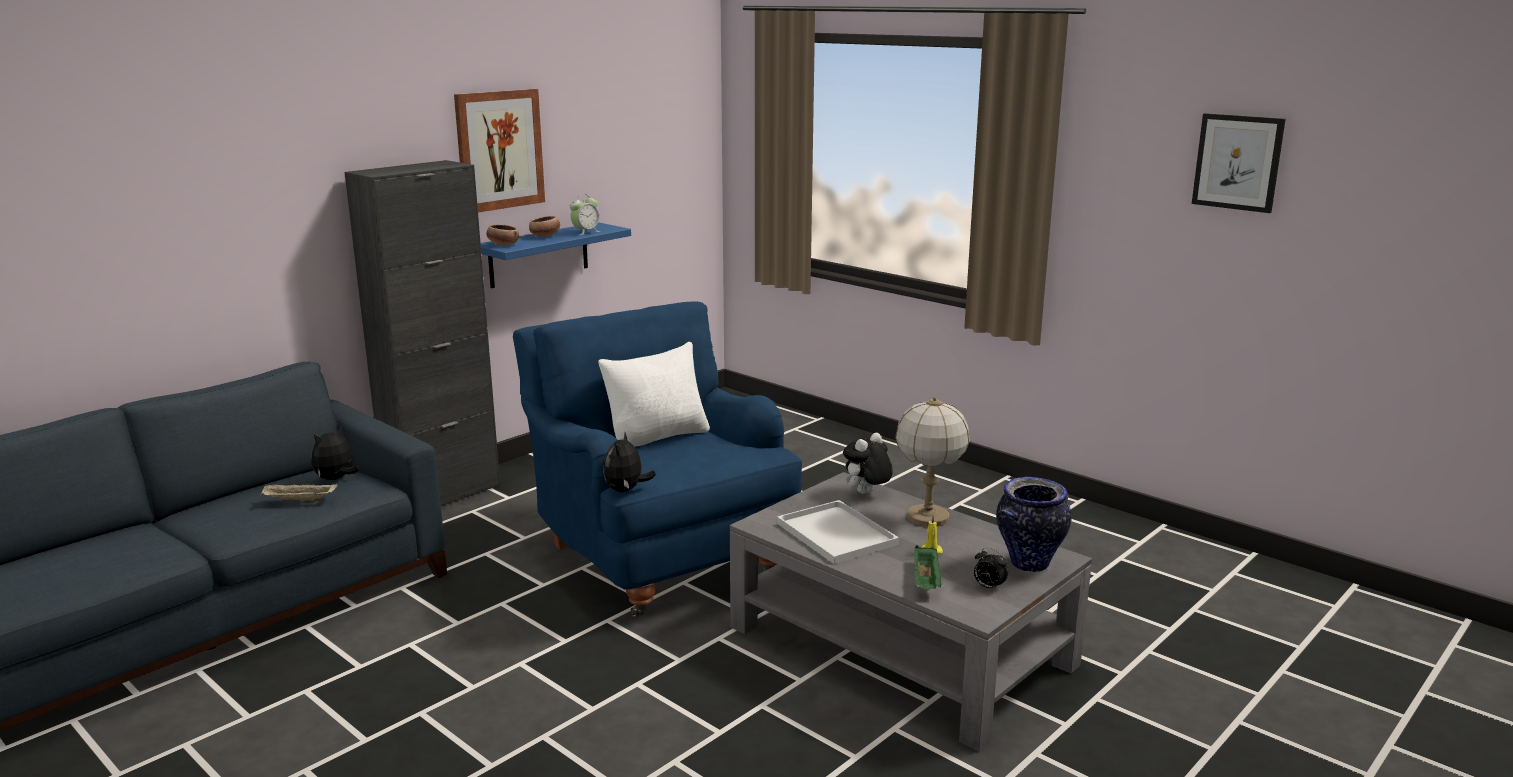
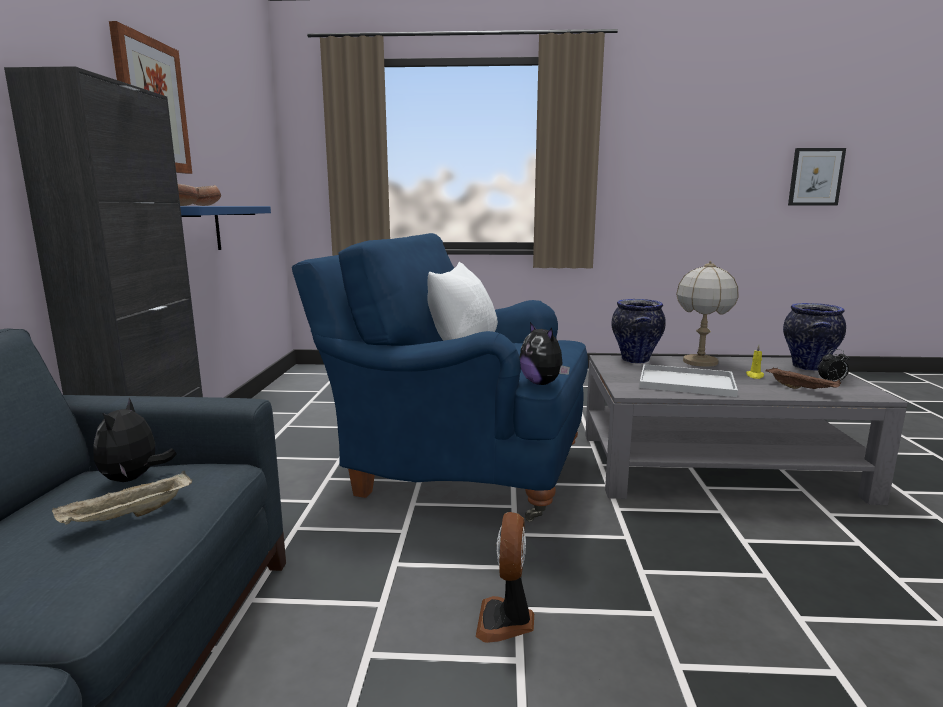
camera: 40 degrees left, 5 degrees down
(501, 666) = (506, 621): none -> fan
(585, 232) = (237, 205): alarm clock -> none
(866, 493) = (635, 360): plush toy -> vase
(926, 581) = (802, 389): green tray -> brown tray
(1237, 162) = (712, 129): picture -> picture (815, 177)

